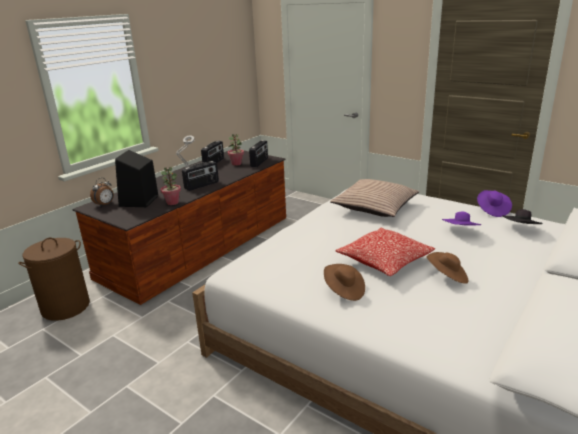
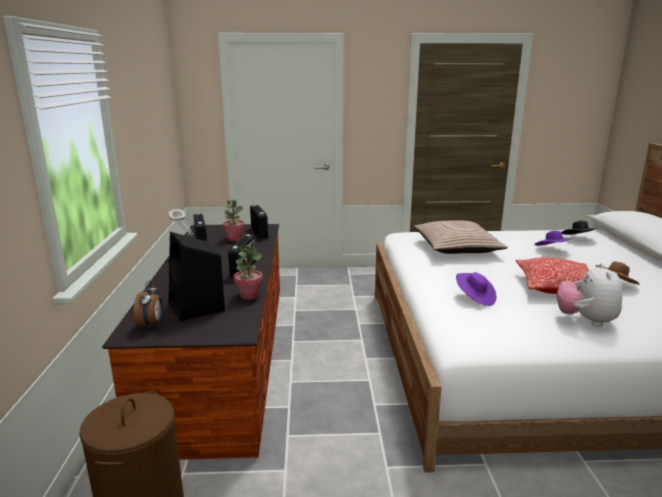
camera: 40 degrees left, 5 degrees down
(344, 291) = (585, 320): brown hat -> plush toy
(492, 210) = (534, 230): purple hat -> purple hat (474, 298)

